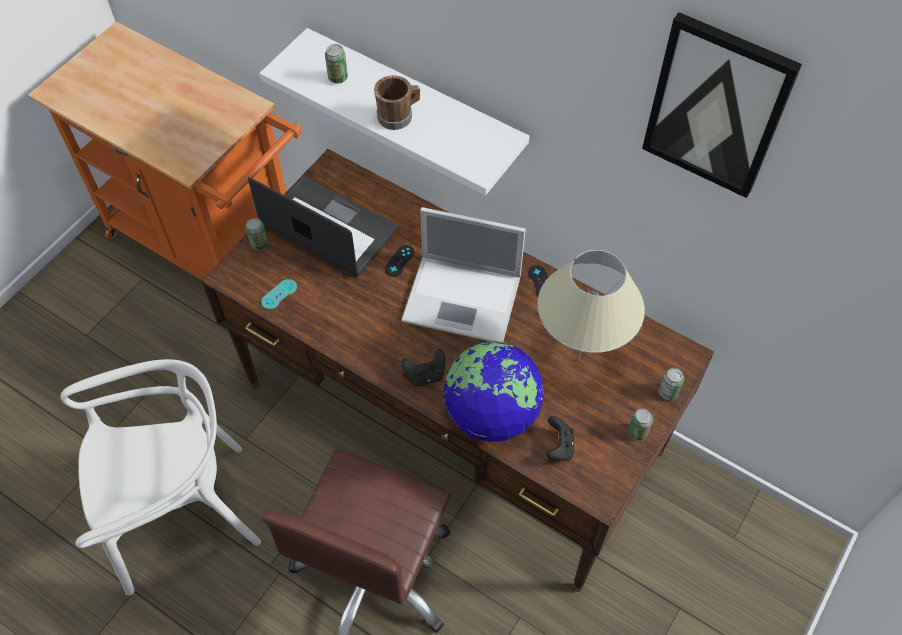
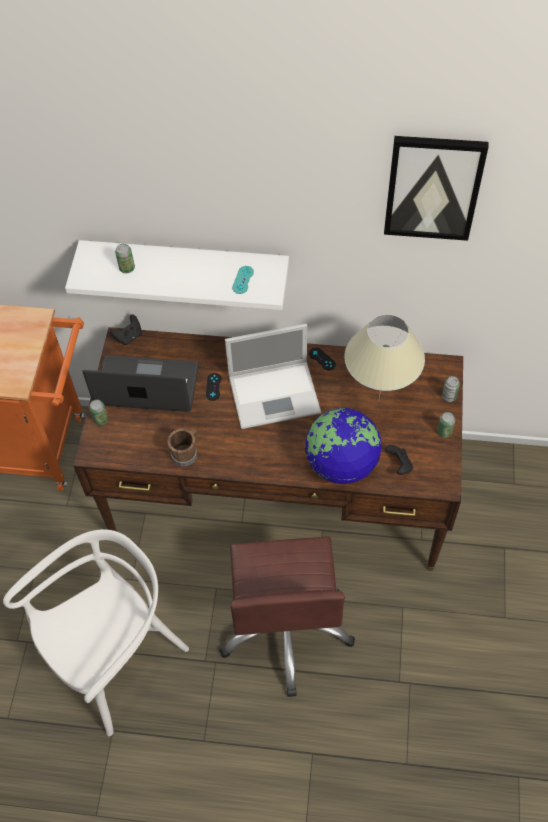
camera: 25 degrees left, 0 degrees up
(279, 294) = (139, 449): turquoise game controller -> turquoise game controller (243, 280)
(398, 116) = (189, 278): brown mug -> brown mug (186, 453)
(425, 375) = (280, 458): black game controller -> black game controller (129, 336)

